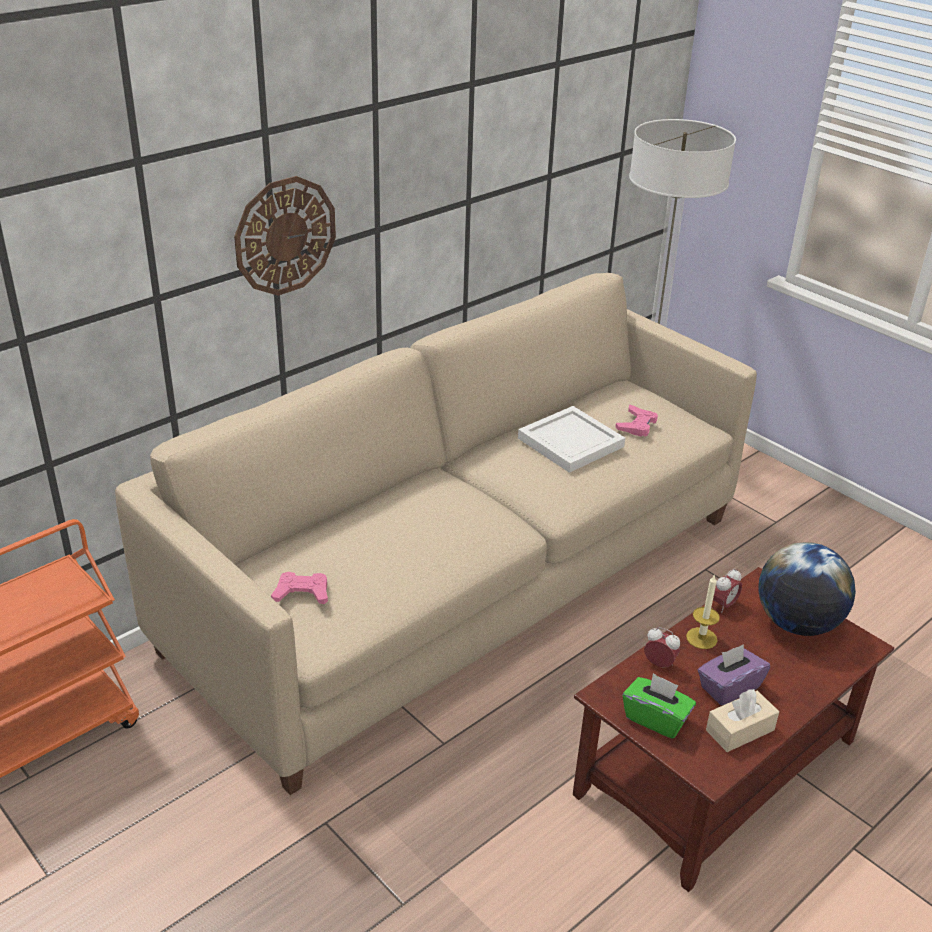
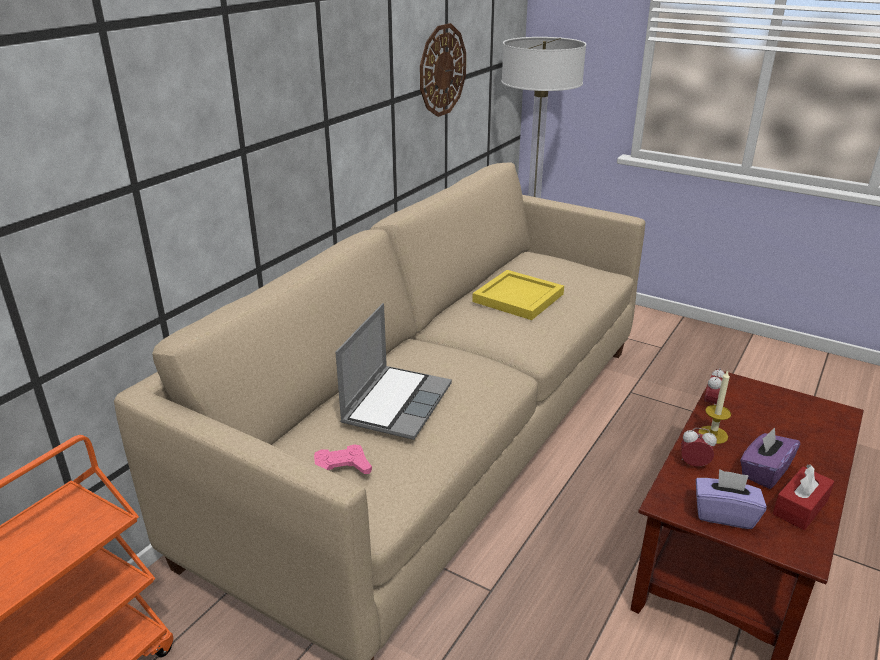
camera: 15 degrees left, 5 degrees down
(285, 236) = (251, 123): wall clock -> wall clock (442, 70)
(381, 539) = (396, 403): none -> laptop
(572, 442) = (519, 297): white tray -> yellow tray
(637, 425) = (562, 278): pink game controller -> none
(656, 719) = (724, 514): green tissue box -> purple tissue box
(740, 730) = (800, 507): beige tissue box -> red tissue box
(797, 623) = (778, 406): globe -> none

